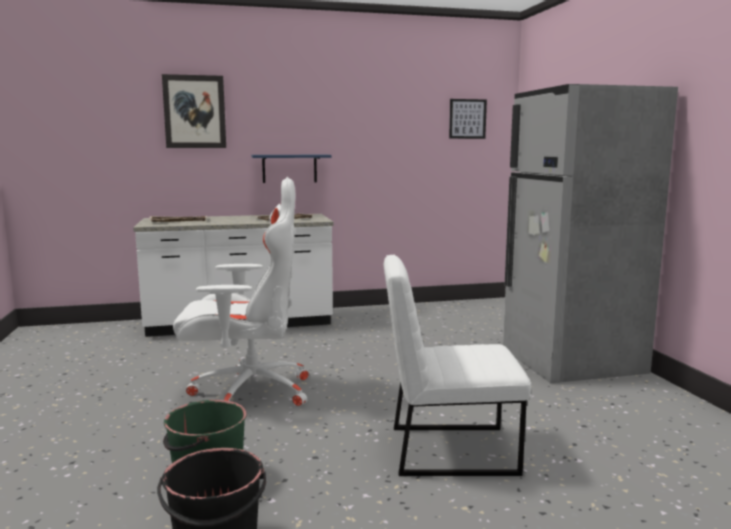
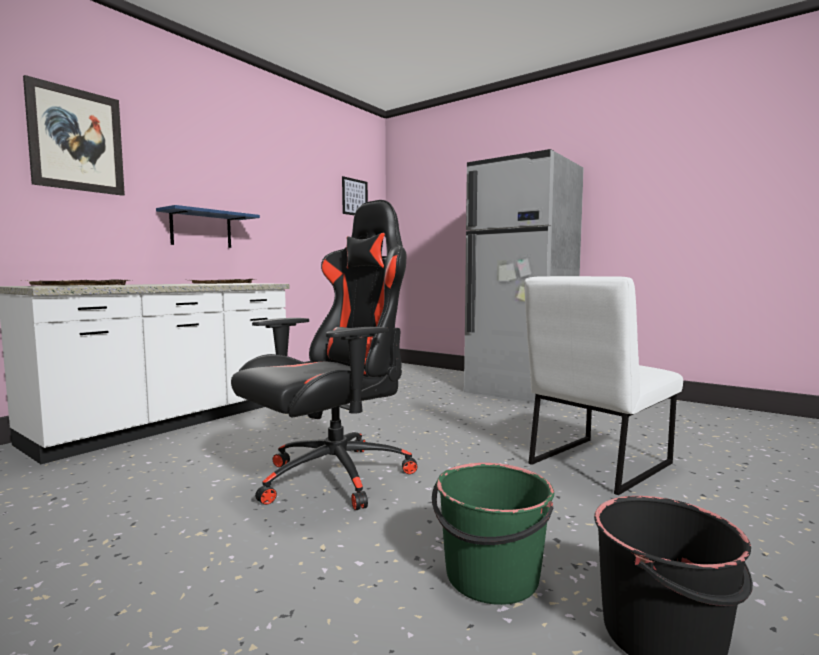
camera: 40 degrees left, 5 degrees down
(243, 392) = (325, 481): white office chair -> black office chair

